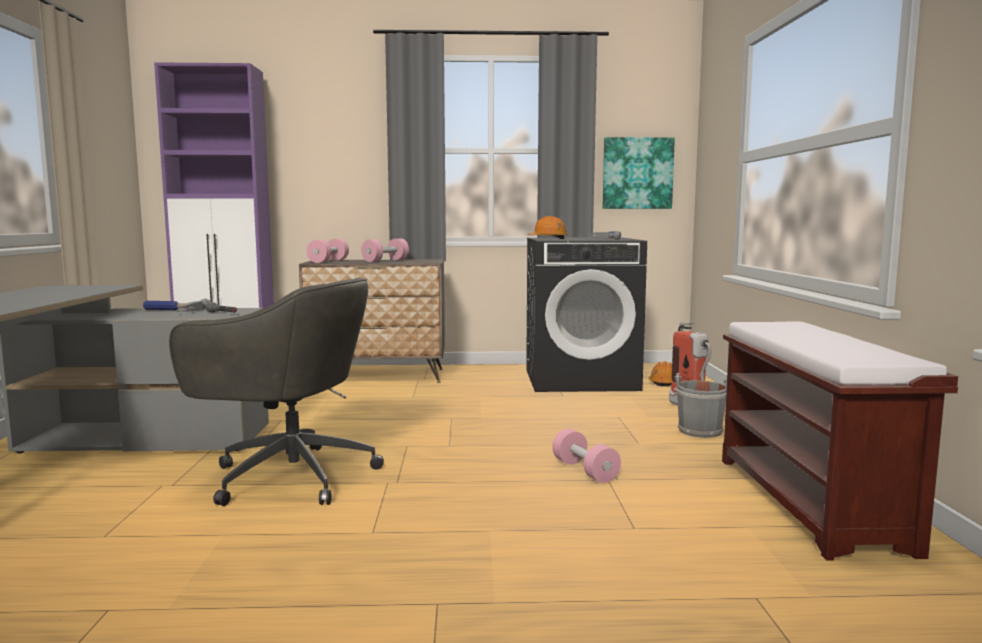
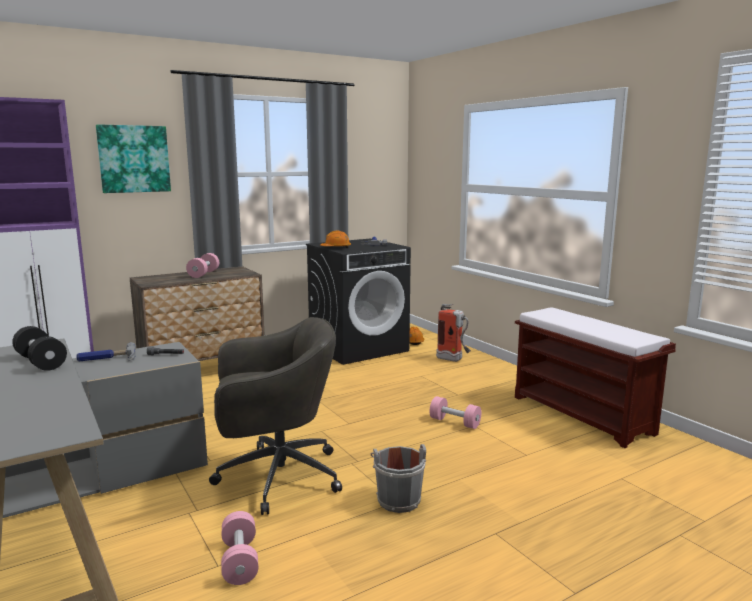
camera: 30 degrees left, 5 degrees up
(74, 292) = (41, 362): none -> black dumbbell
(328, 261) = (156, 280): pink dumbbell -> pink dumbbell (240, 561)
(637, 173) = (372, 188): picture -> picture (134, 159)
(699, 430) = (478, 377): grey bucket -> grey bucket (398, 499)

